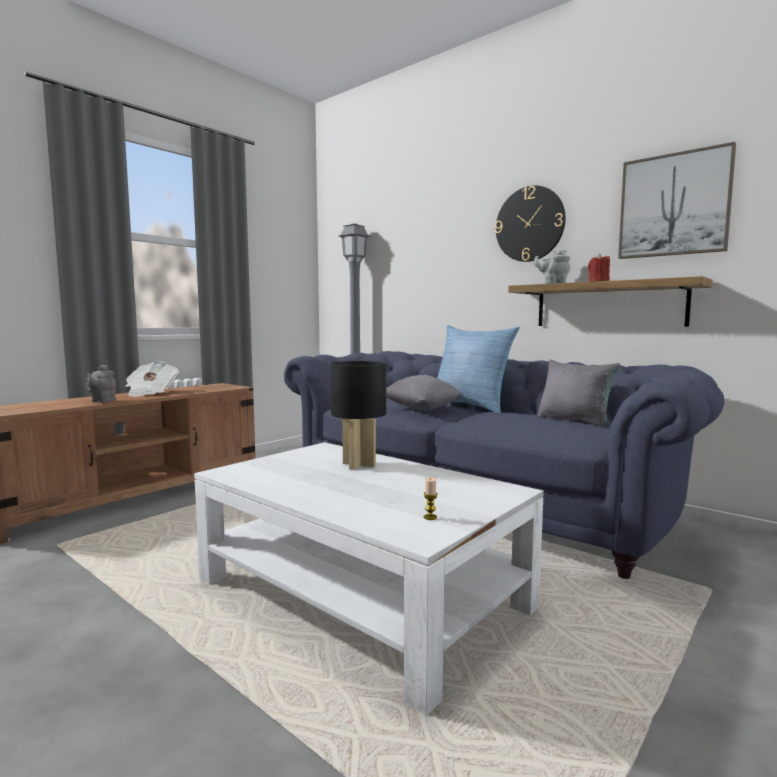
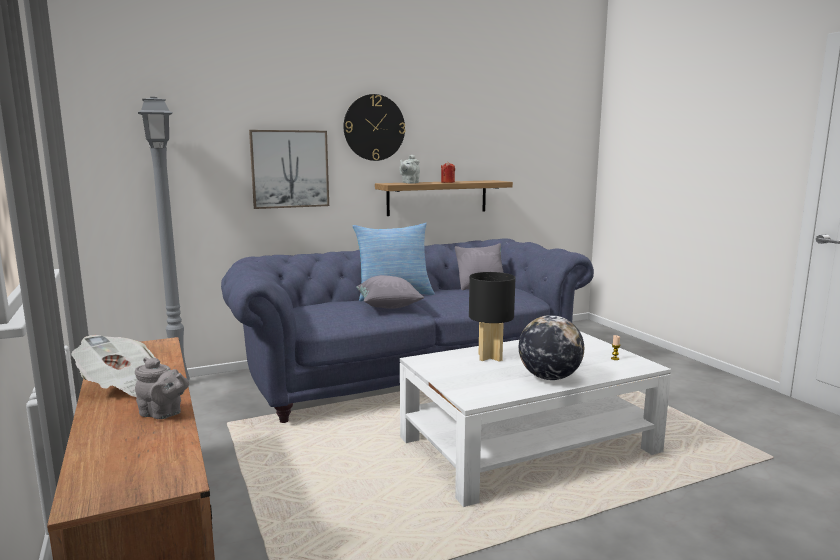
camera: 65 degrees left, 5 degrees up
(311, 491) = (549, 377): none -> globe
(674, 205) = (474, 128): picture -> picture (290, 169)

